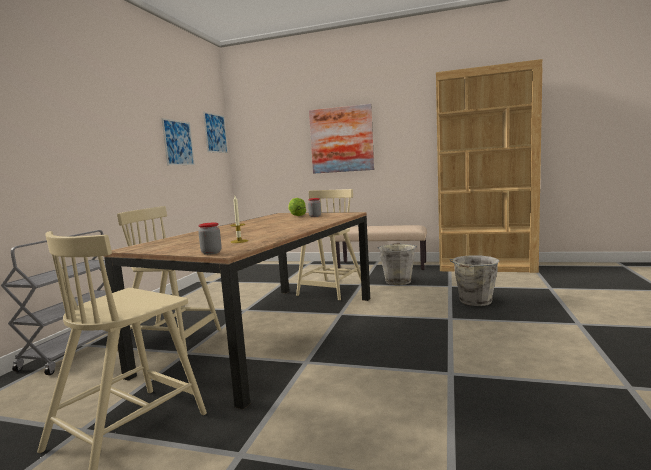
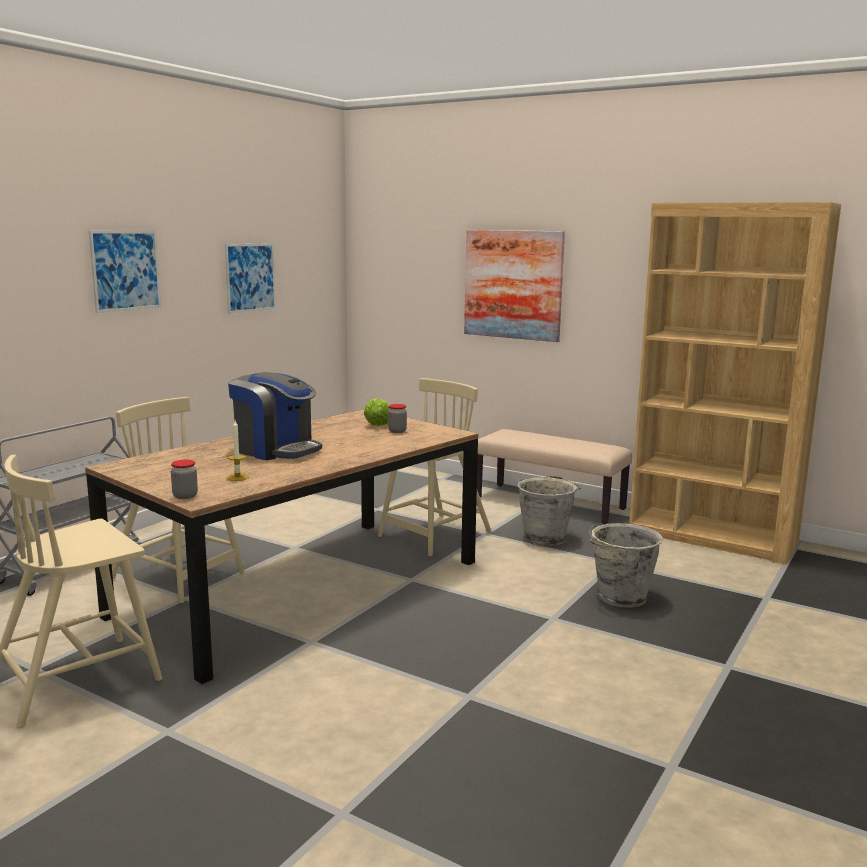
camera: 15 degrees right, 5 degrees up
(215, 133) = (320, 253): picture -> picture (126, 270)
(246, 229) = (276, 450): none -> coffee machine

